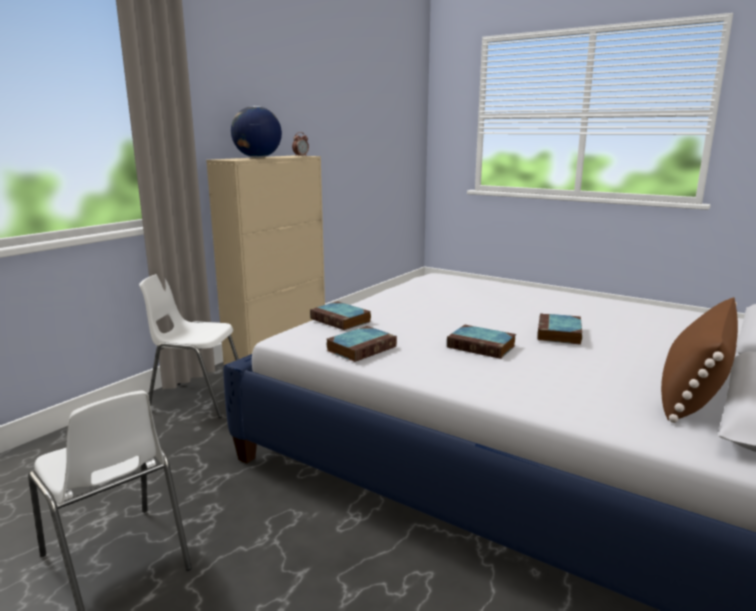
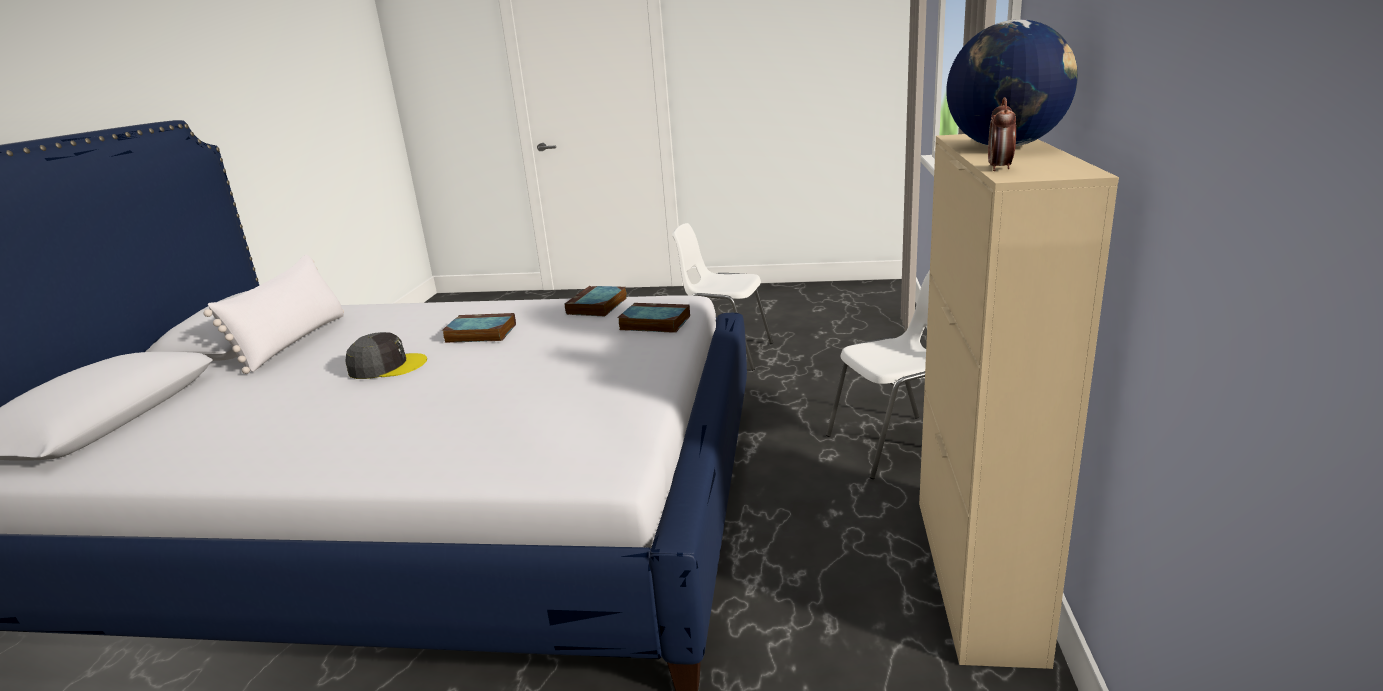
camera: 155 degrees right, 5 degrees up
(559, 334) = (387, 366): book -> grey cap
(694, 389) = (293, 342): brown pillow -> white pillow

